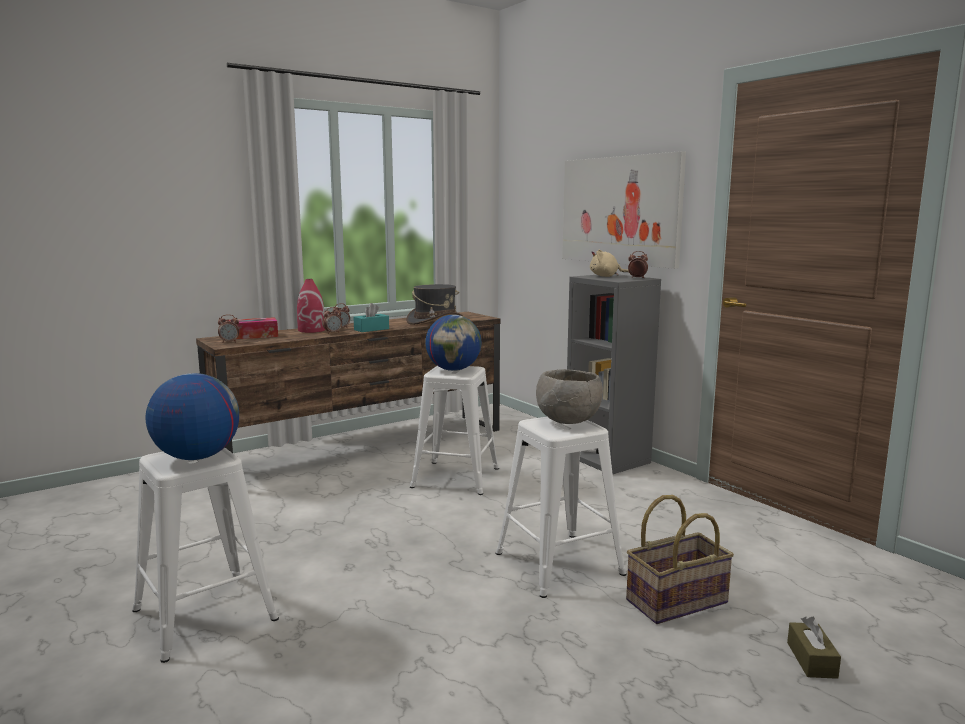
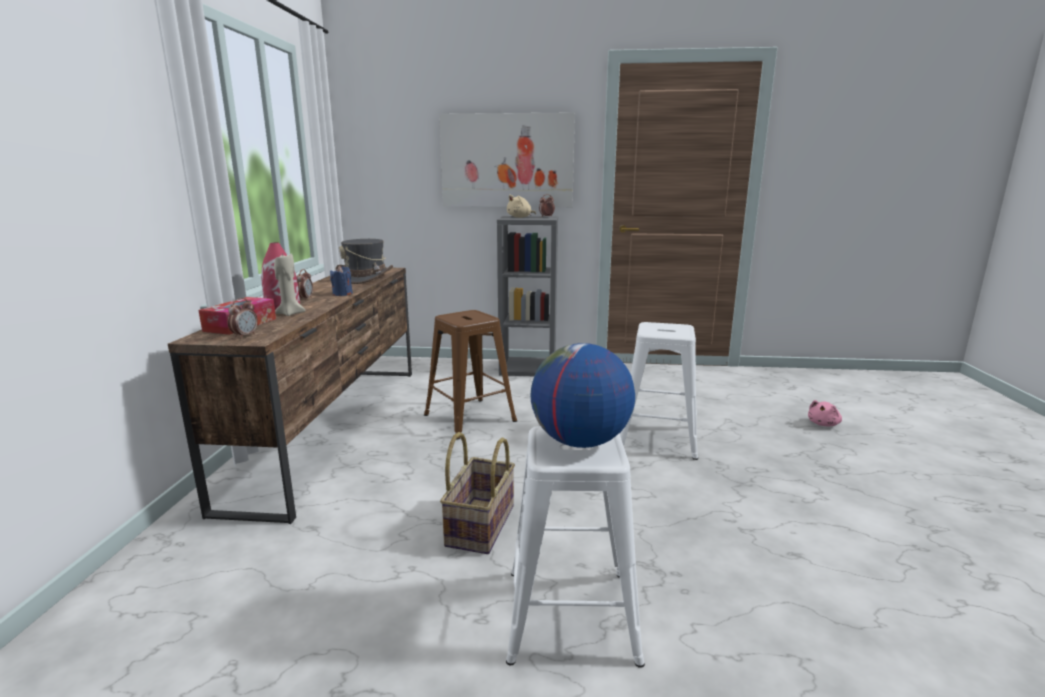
camera: 50 degrees left, 5 degrees up
(295, 335) = (290, 314): none -> beige candle
(333, 333) = (320, 304): alarm clock -> none
(371, 329) = (342, 294): turquoise tissue box -> blue candle
(454, 370) = (463, 316): globe -> none
(456, 478) = (471, 418): white stool -> brown stool
(569, 421) = (662, 326): grey bowl -> none
(676, 600) = (738, 427): basket -> basket (479, 524)
(811, 660) = (823, 424): brown tissue box -> pink plush toy

